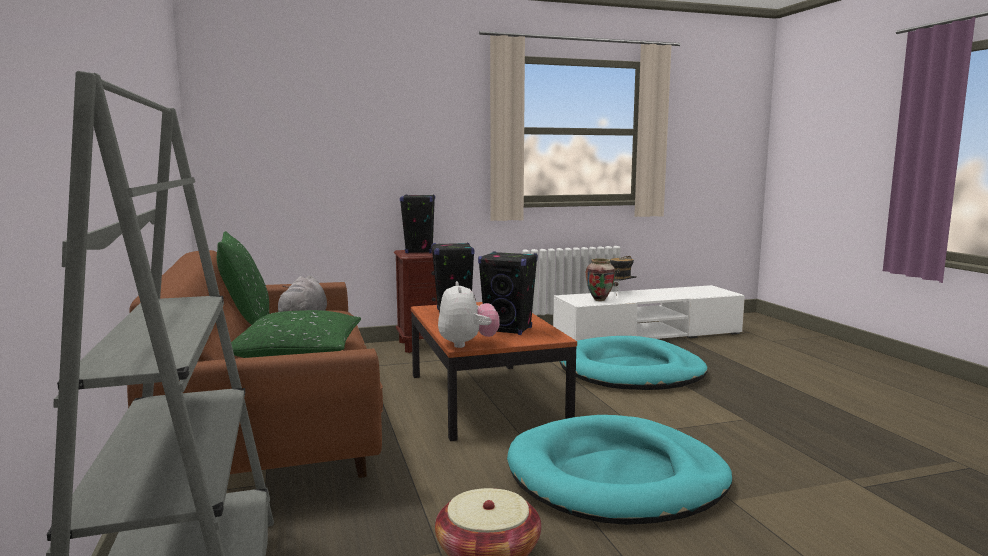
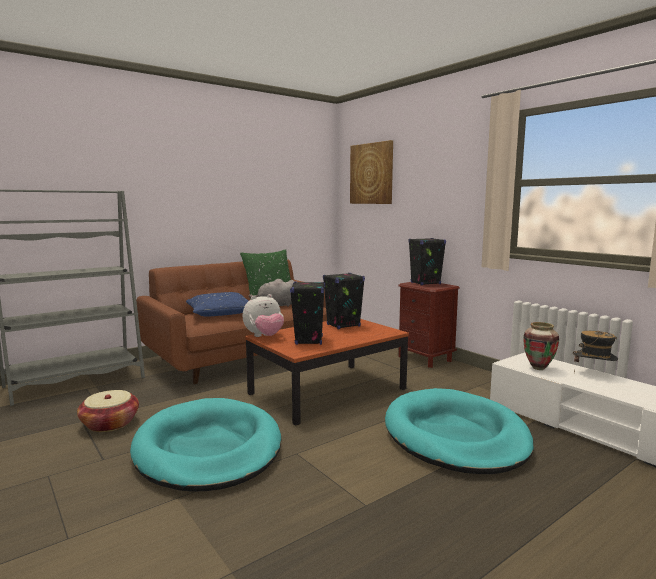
camera: 70 degrees right, 0 degrees up
(278, 104) = (371, 173): none -> picture
(297, 351) = (220, 313): green pillow -> blue pillow

